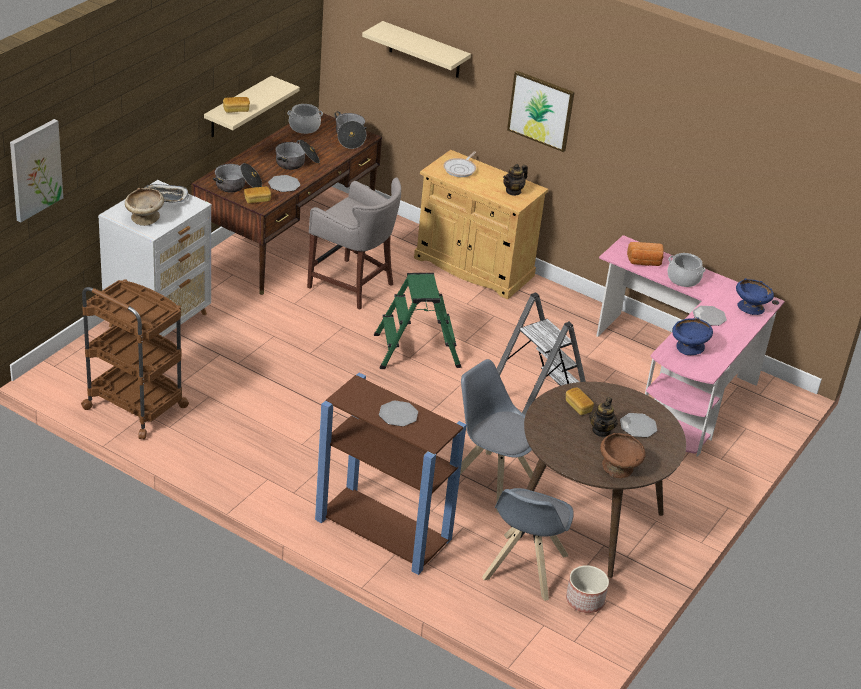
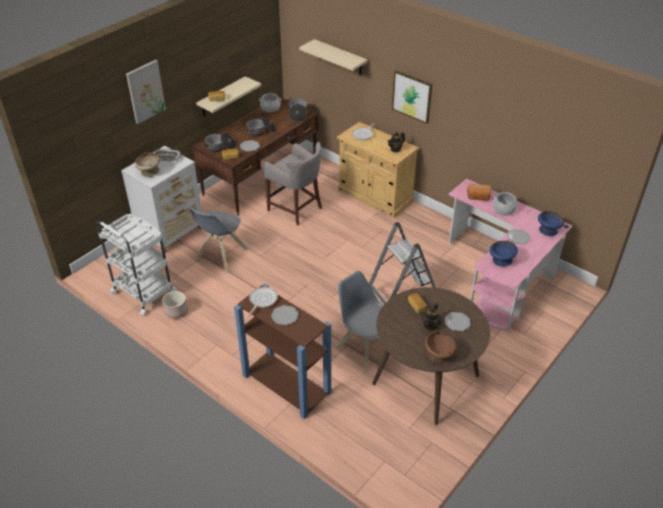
camera: 10 degrees right, 5 degrees up
(35, 169) = (67, 144): picture -> picture (145, 91)
(136, 407) = (144, 292): brown cart -> white cart
(361, 395) = (262, 300): none -> frying pan
(416, 350) = (329, 254): green step ladder -> none
(524, 569) = (377, 416): grey chair -> grey chair (221, 255)
(584, 600) = (415, 442): planter -> planter (176, 311)

